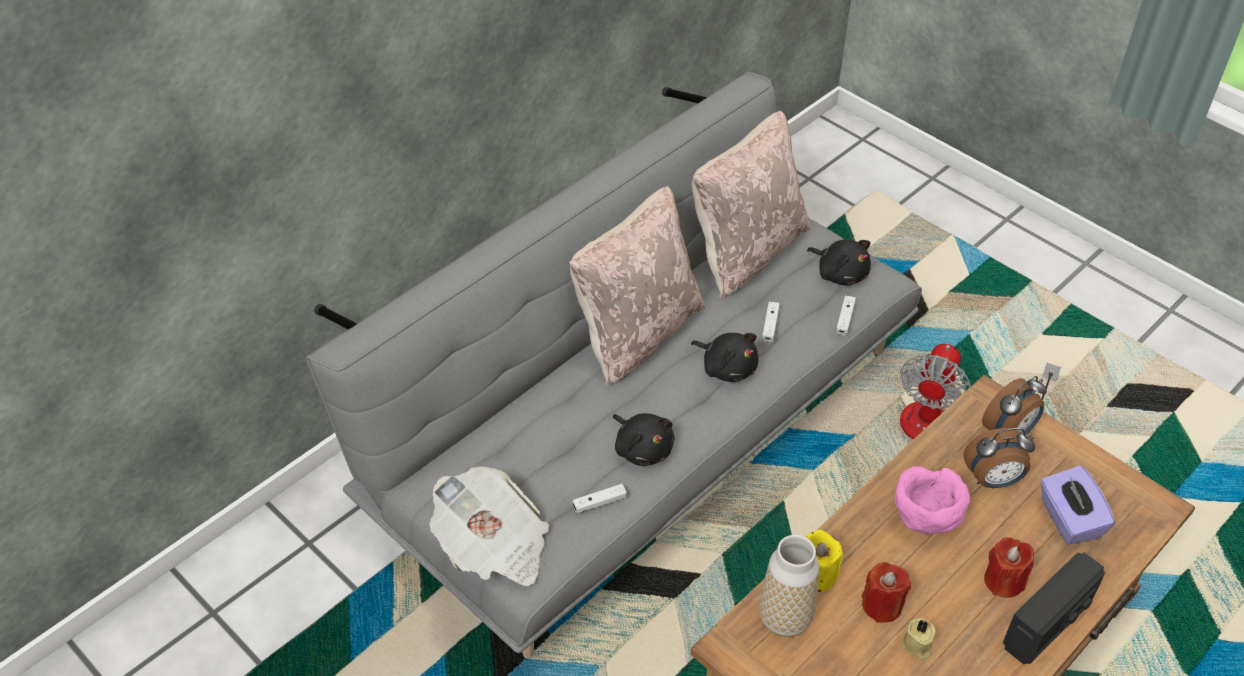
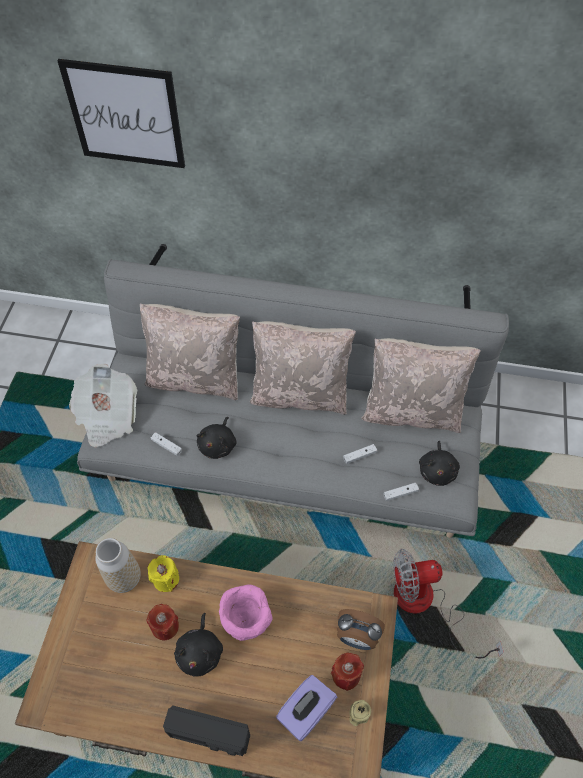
camera: 55 degrees right, 10 degrees up
(241, 118) = (125, 115): none -> picture
(518, 422) = (195, 378): none -> beige pillow
(727, 367) = (309, 452): black plush toy -> black plush toy (200, 651)
(917, 646) = (147, 661): beige candle -> beige candle (358, 714)
(993, 480) = (307, 646): alarm clock -> none
(1003, 581) = (227, 691): red candle -> red candle (346, 675)

